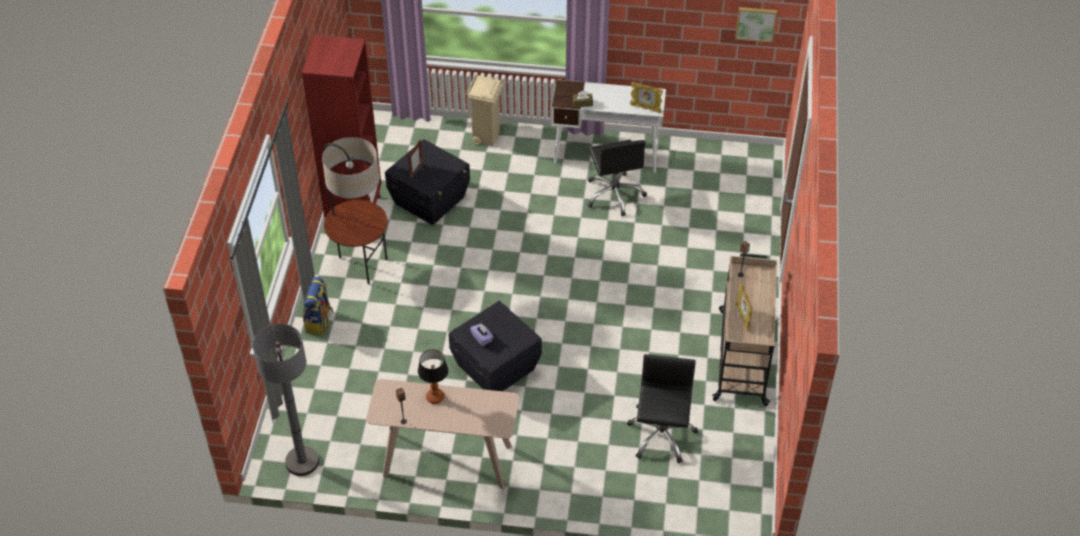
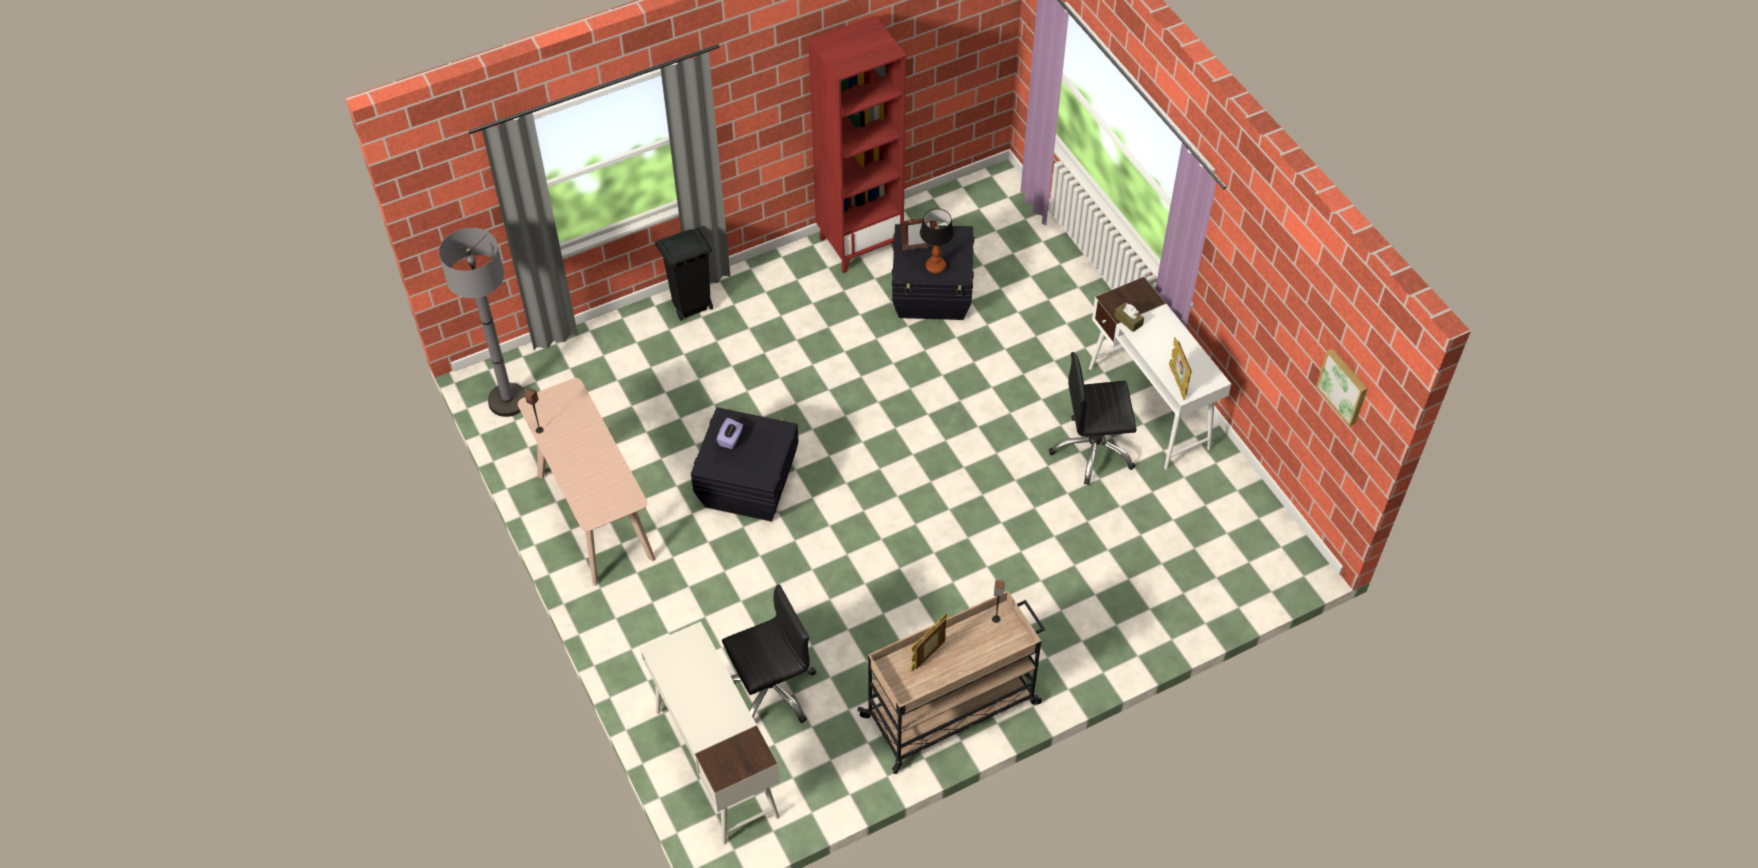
camera: 55 degrees right, 5 degrees up
(319, 321) = (690, 307): backpack -> black trash can
(361, 265) = (792, 294): floor lamp -> none
(435, 397) = (590, 437): table lamp -> table lamp (935, 266)
(486, 137) = (1071, 287): beige trash can -> none
(614, 194) = (1093, 450): black office chair -> black office chair turned 45 degrees clockwise
(692, 491) = (716, 763): none -> white desk

